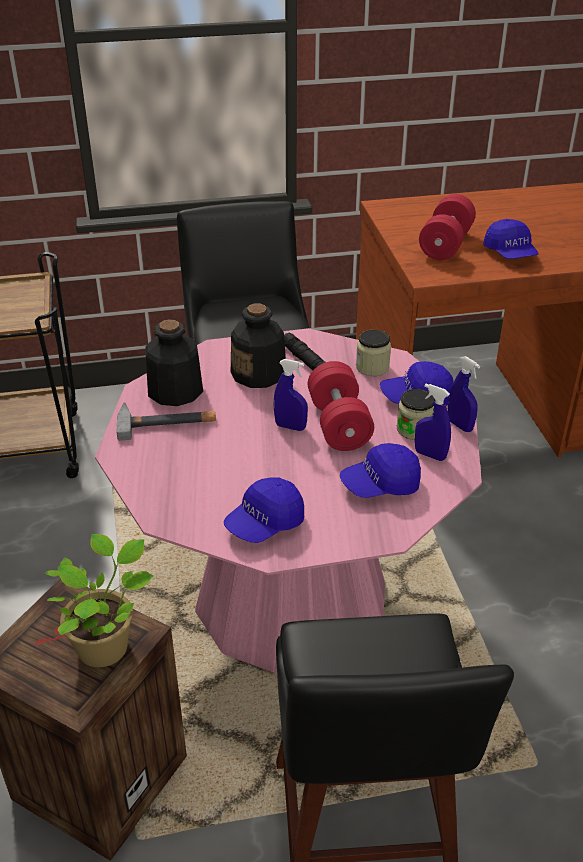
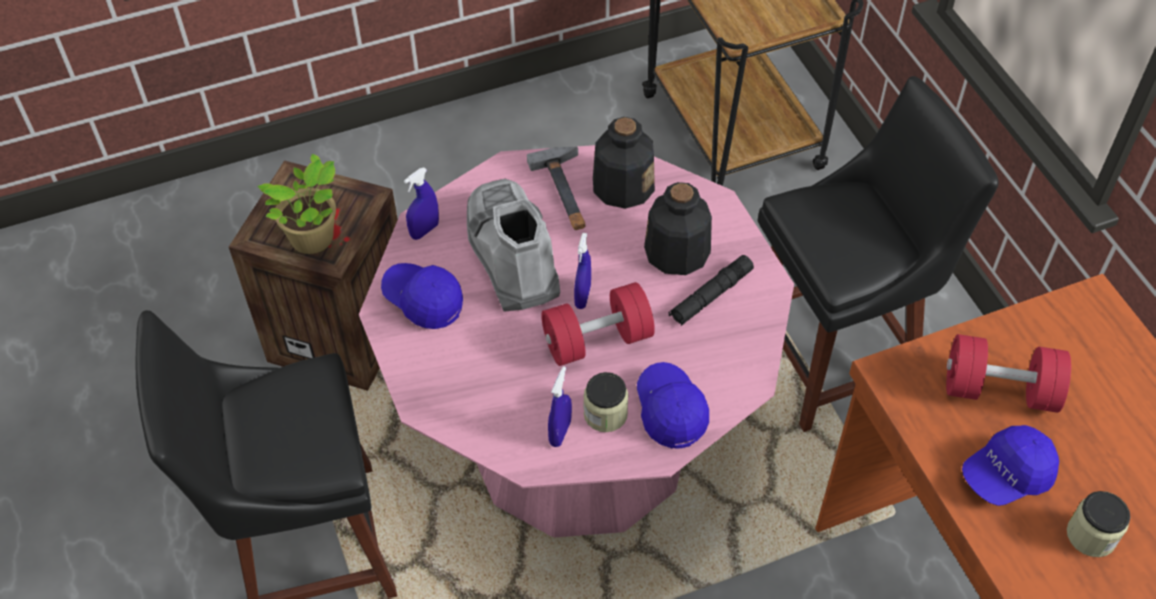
camera: 80 degrees right, 15 degrees up
(227, 462) = (511, 254): none -> grey boot
(372, 367) = (724, 360): jar -> jar (1091, 535)
(380, 485) = (498, 390): blue cap -> none
(460, 425) = (624, 460): blue spray bottle -> blue spray bottle (424, 230)

